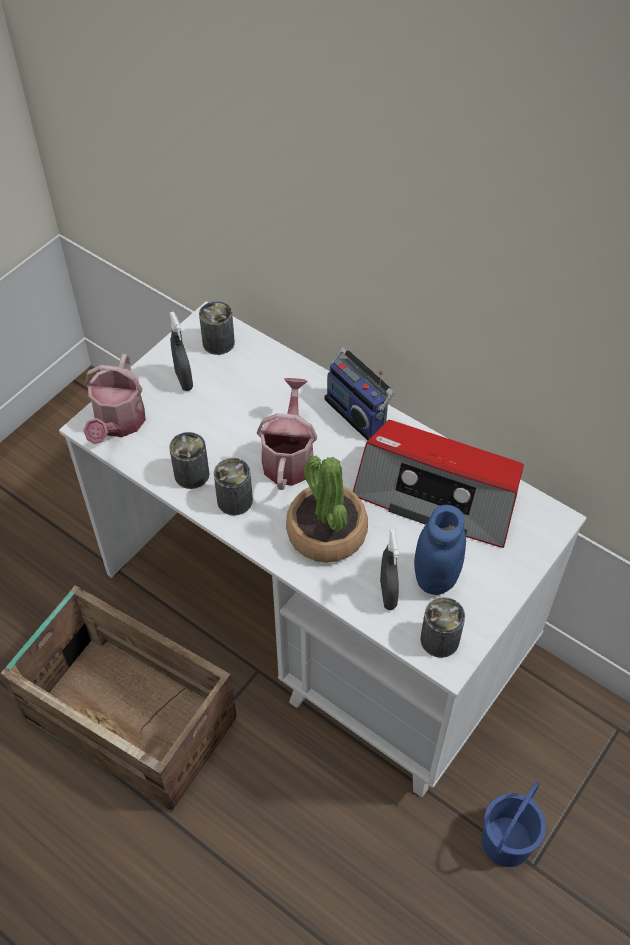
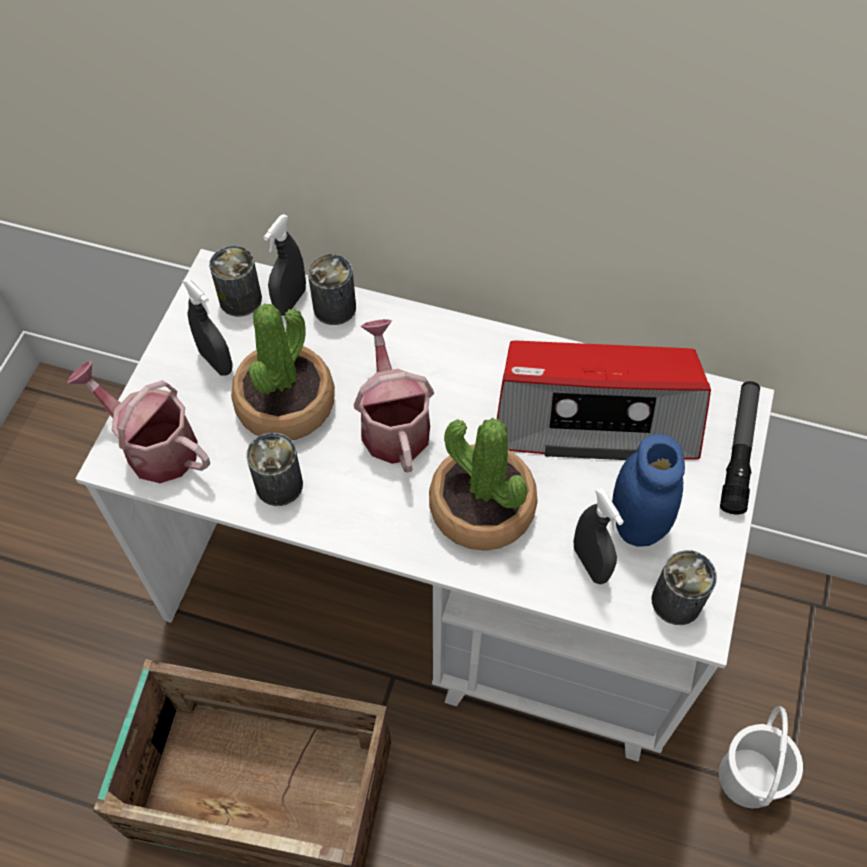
camera: 20 degrees left, 5 degrees up
(118, 424) = (153, 446): watering can -> watering can turned 135 degrees clockwise
(219, 422) = (286, 404): none -> potted plant
(235, 500) = (349, 502): can -> can (334, 307)
(253, 353) = (290, 301): none -> grey spray bottle
(358, 413) = (454, 340): radio -> none
(507, 841) = (750, 777): blue bucket -> white bucket
(537, 552) = (739, 451): none -> flashlight

